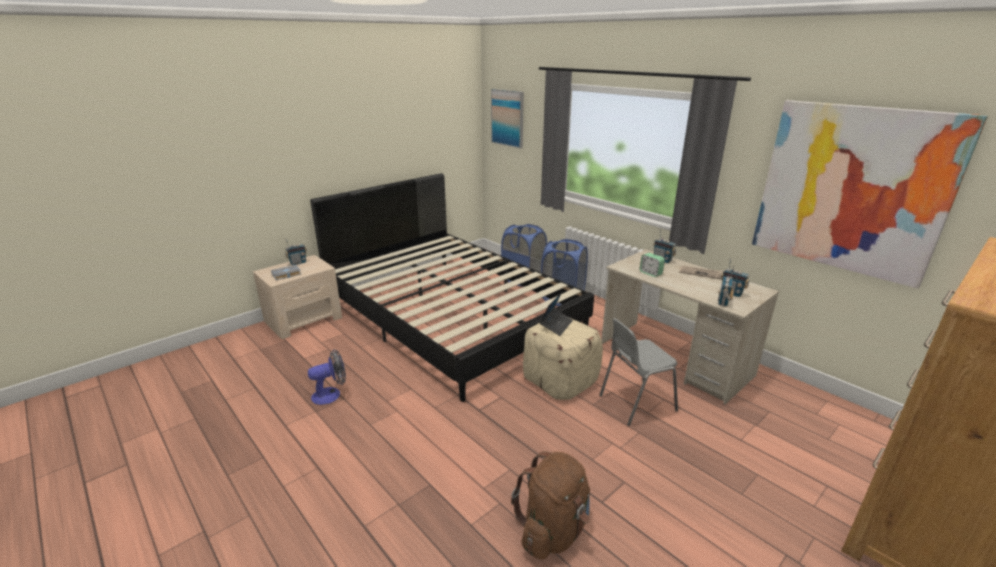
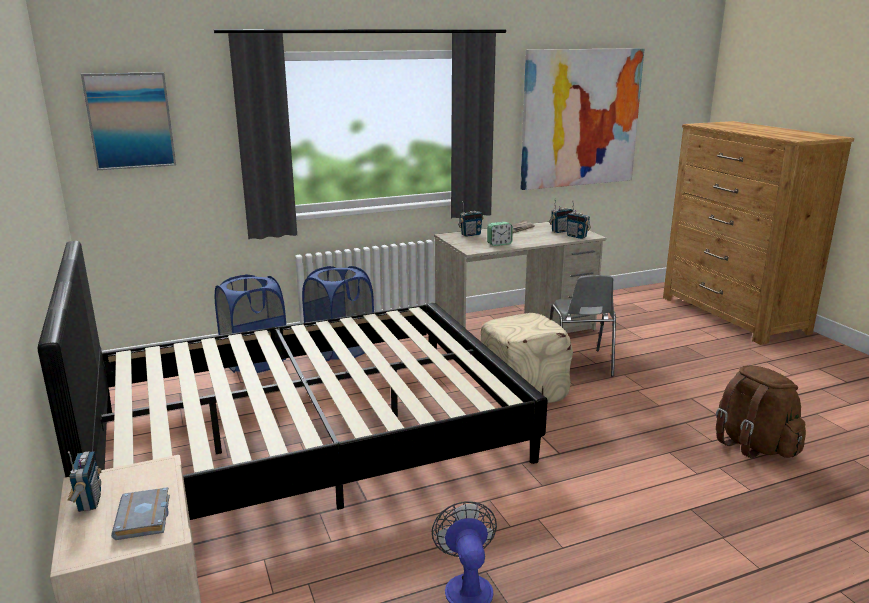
camera: 70 degrees left, 5 degrees down
(556, 325) = (513, 326): laptop -> none

